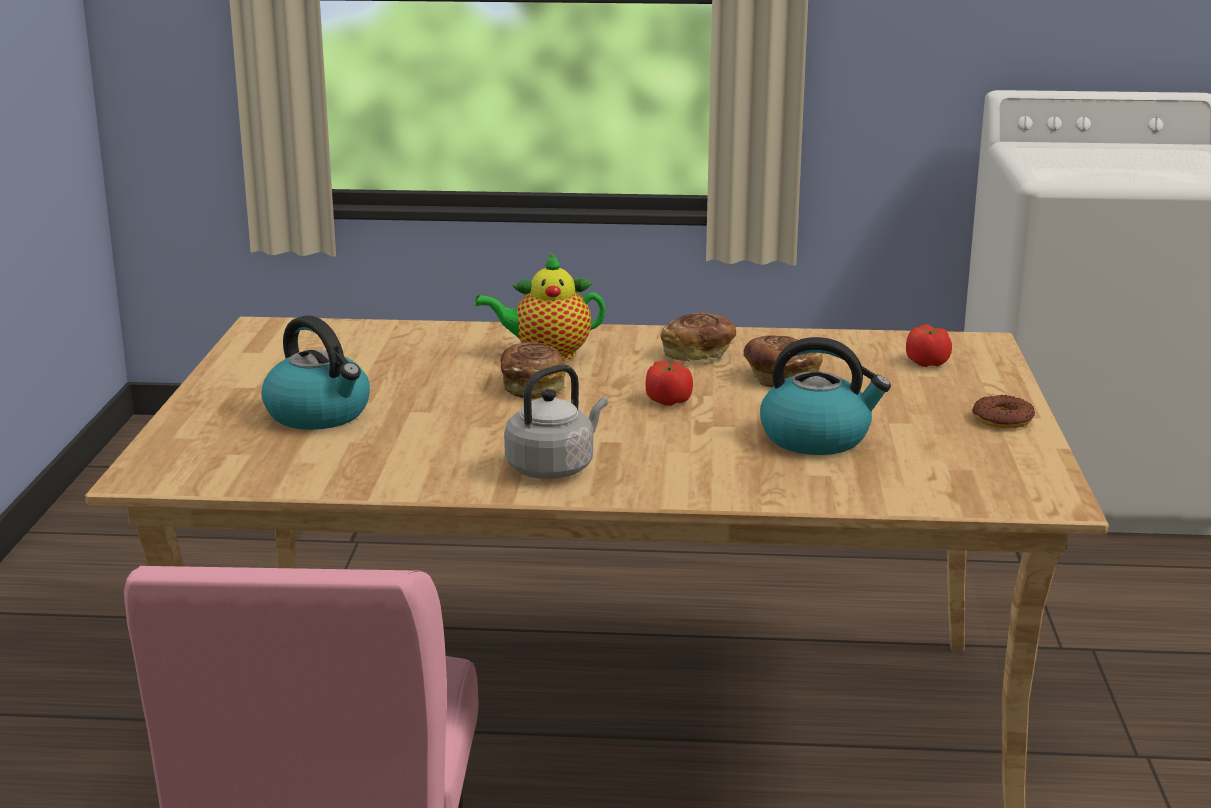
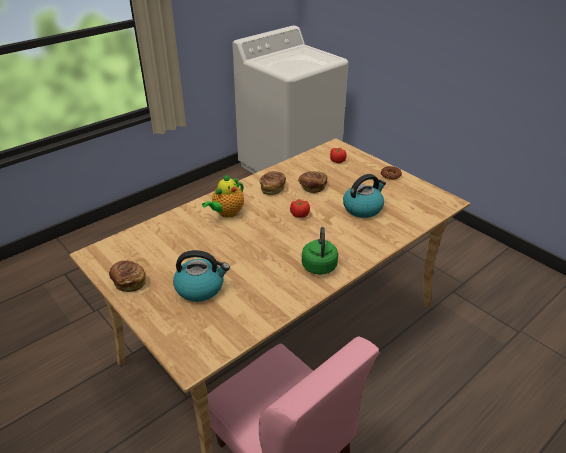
camera: 45 degrees left, 15 degrees up
(533, 387) = (249, 231): bread -> bread (129, 282)
(554, 467) = (319, 265): grey kettle -> green kettle

